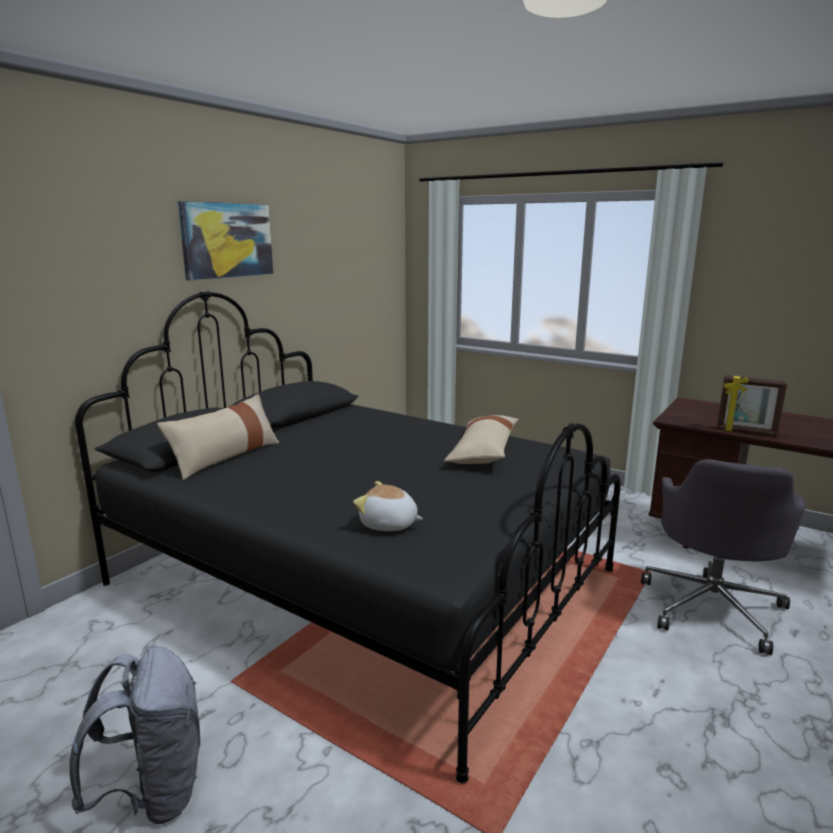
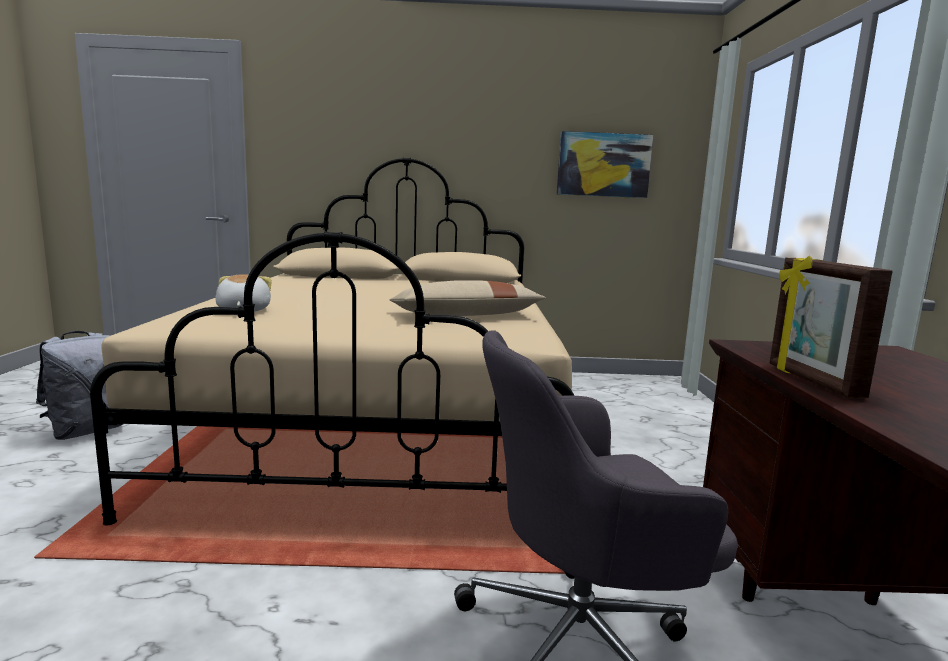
camera: 55 degrees right, 5 degrees down
(226, 457) = (334, 279): beige pillow -> none
(227, 240) = (440, 117): picture -> picture (603, 165)
(362, 577) = (383, 422): black bed -> beige bed

